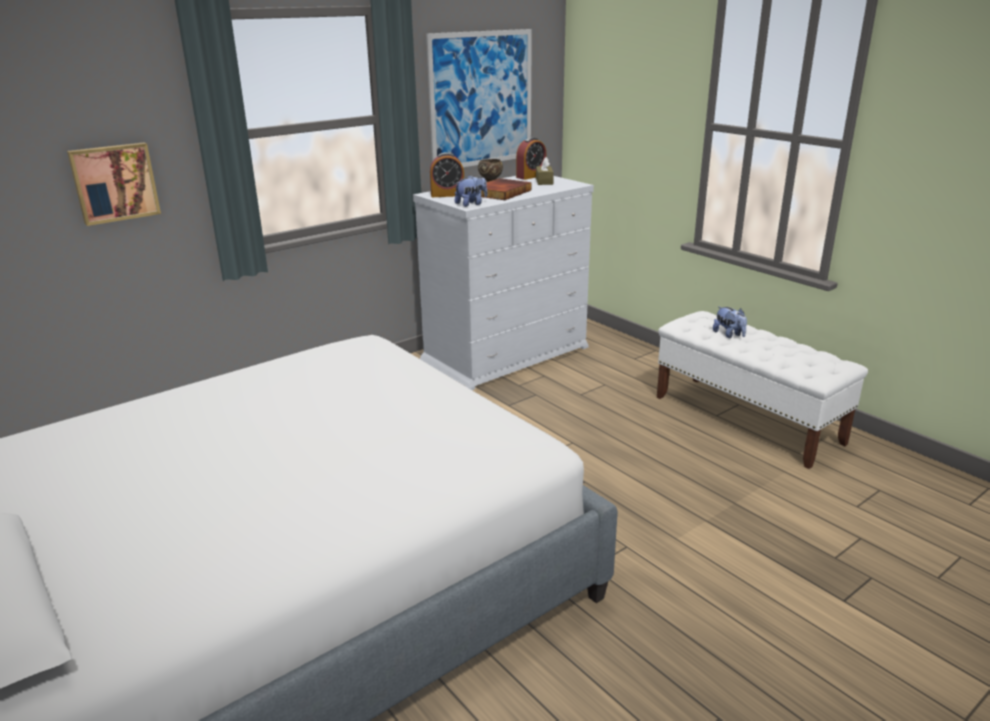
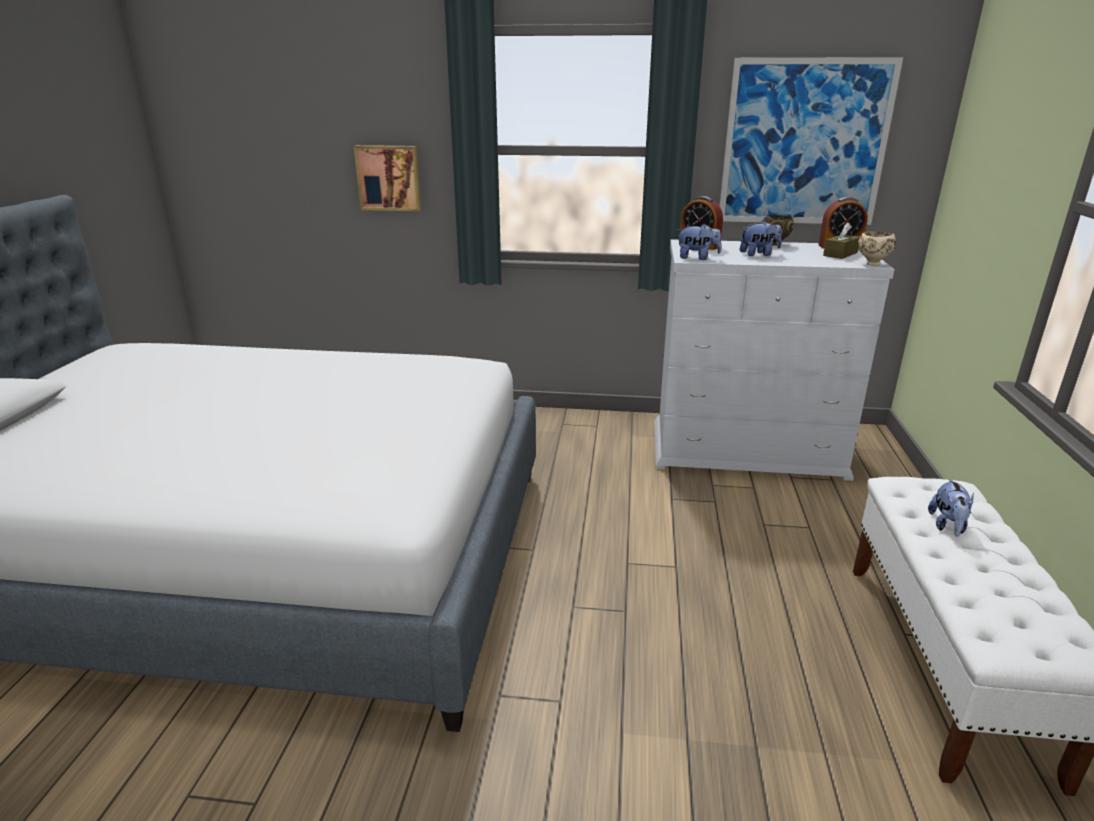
camera: 45 degrees right, 0 degrees up
(501, 192) = (759, 254): book -> plush toy
(576, 184) = (872, 264): none -> beige bowl

